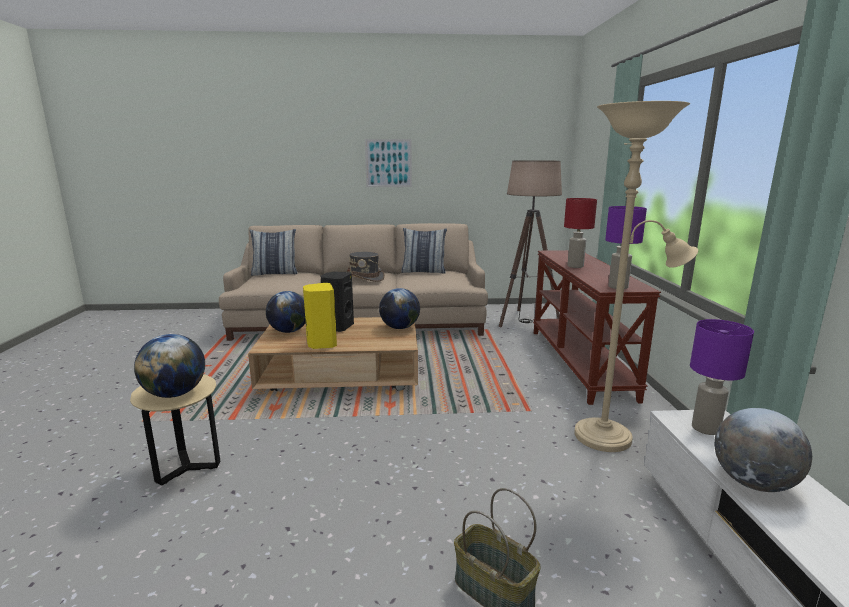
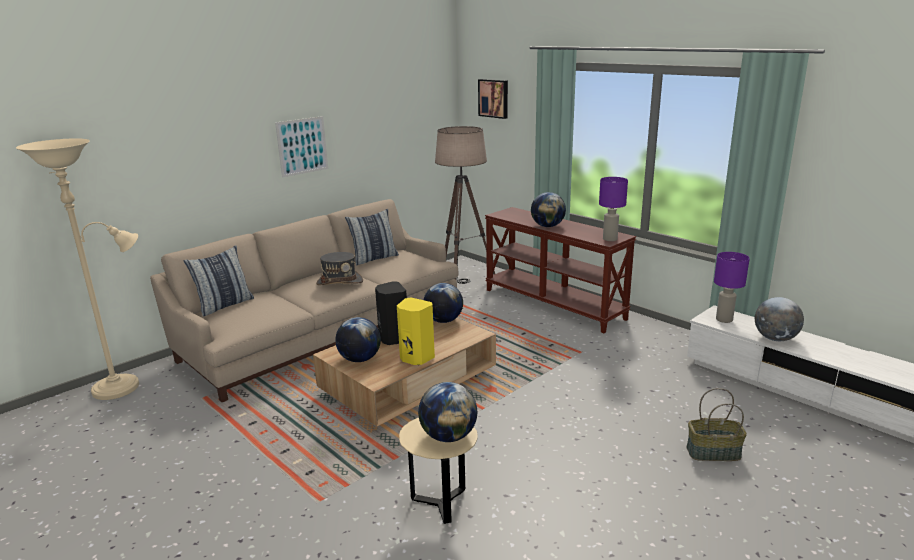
camera: 40 degrees left, 5 degrees up
(575, 266) = (547, 226): red table lamp -> globe
(593, 134) = (494, 98): none -> picture
(610, 436) = (642, 348): beige floor lamp -> beige floor lamp (122, 386)

